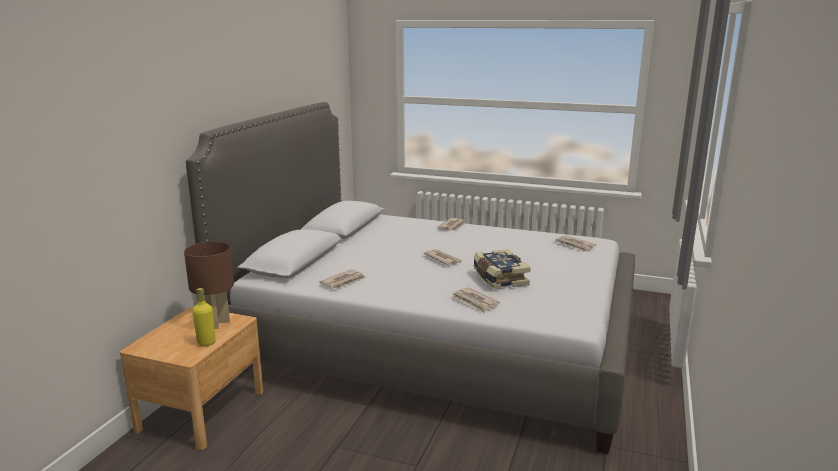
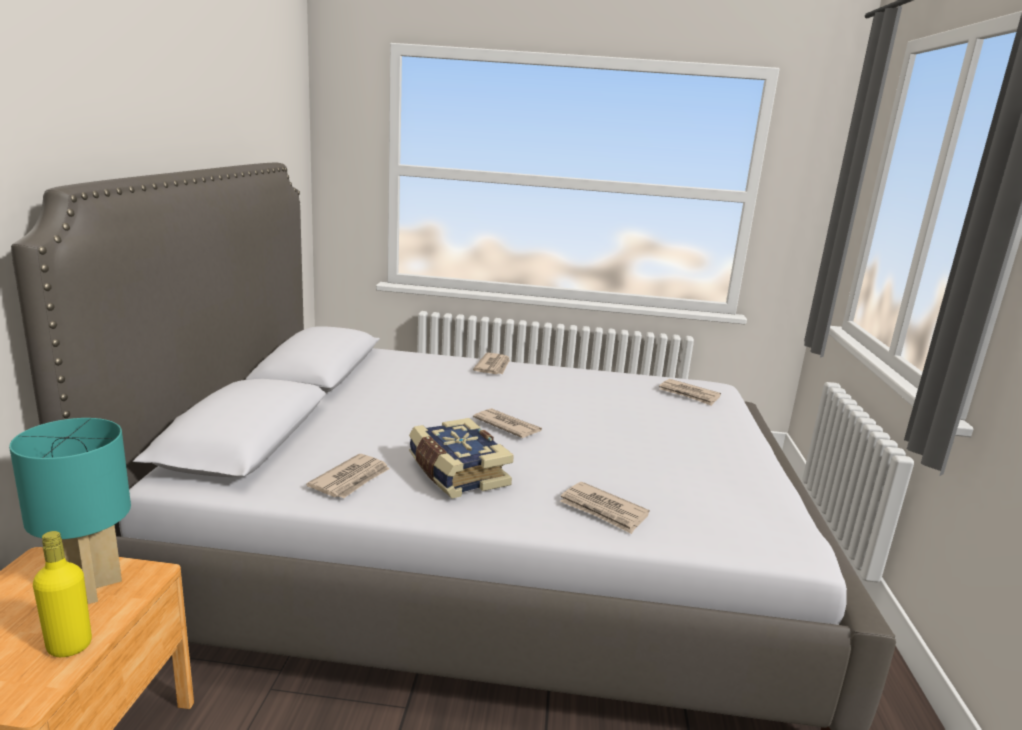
camera: 15 degrees left, 0 degrees up
(215, 323) = (88, 588): brown table lamp -> turquoise table lamp
(499, 278) = (618, 460): book -> book (456, 473)

